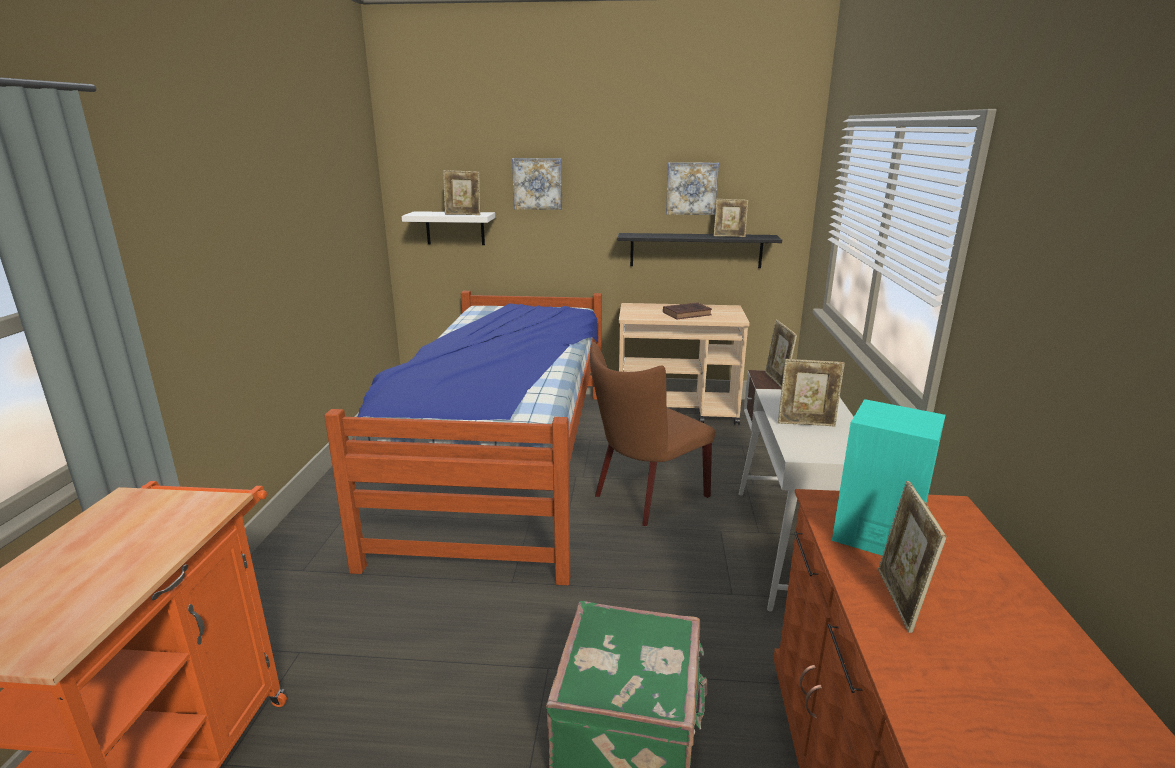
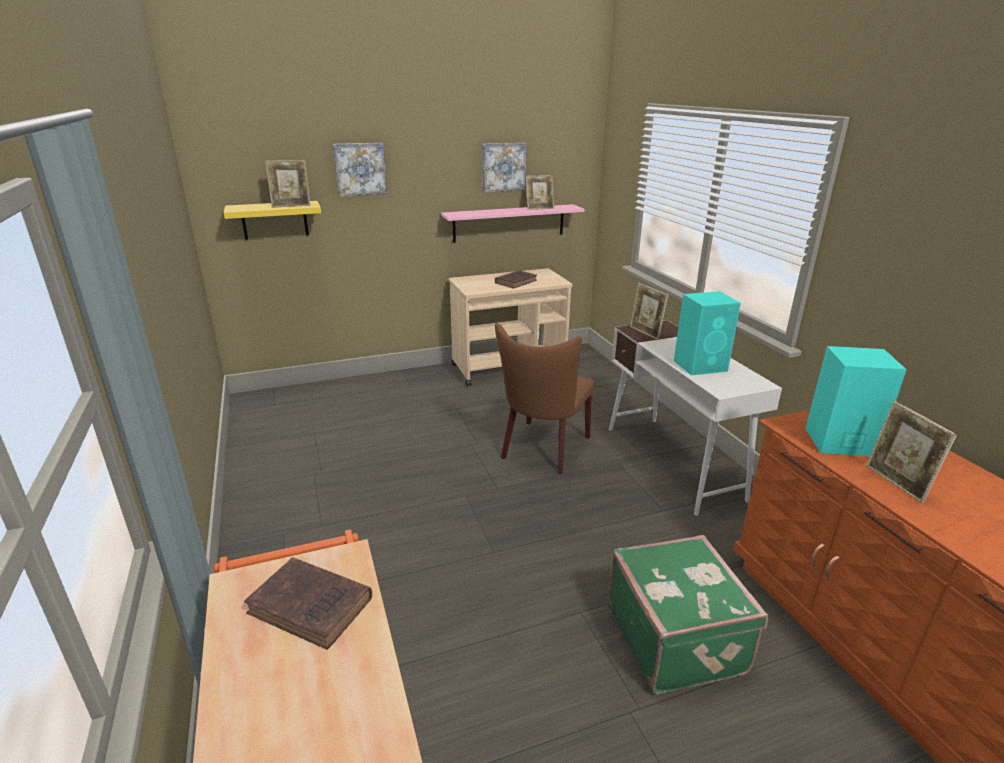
camera: 25 degrees left, 5 degrees up
(148, 531) = (313, 607): none -> brown book
(455, 228) = (274, 220): white shelf -> yellow shelf
(503, 463) = (398, 448): bed -> none
(696, 250) = (509, 223): black shelf -> pink shelf
(806, 423) = (701, 365): picture frame -> turquoise speaker

